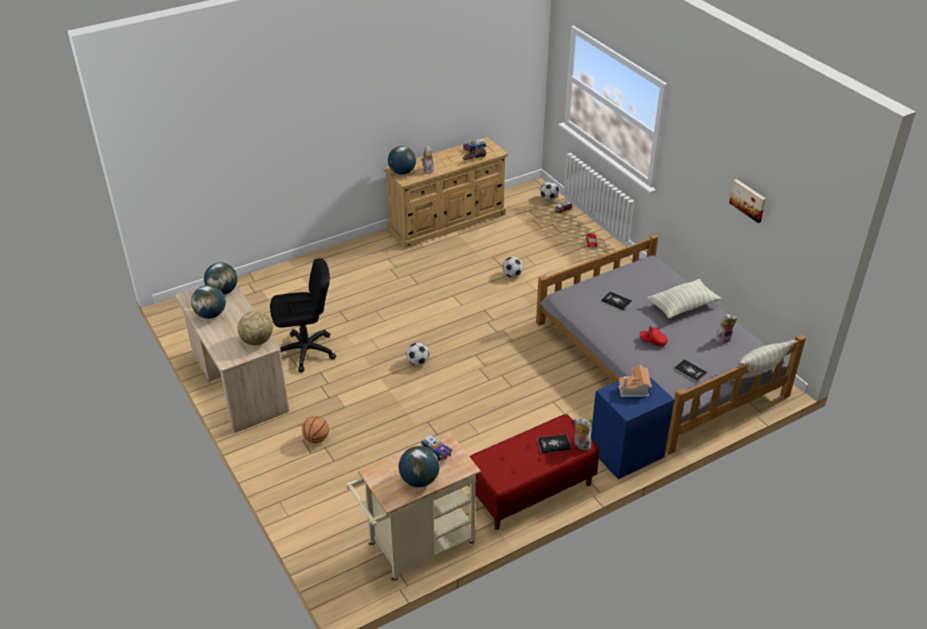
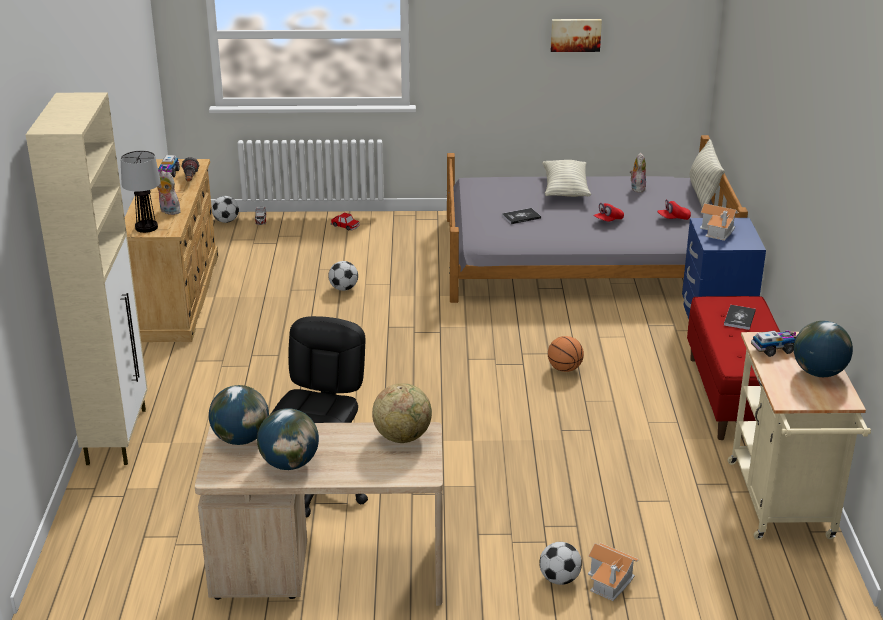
camera: 60 degrees left, 10 degrees down
(291, 491) = (610, 581): none -> toy house
(301, 267) = (117, 435): none -> beige cabinet
(316, 439) = (520, 528): basketball -> basketball (564, 369)
(402, 172) = (147, 227): globe -> table lamp
(417, 362) = (440, 403): football -> football (559, 579)
(580, 445) = (751, 304): plush toy -> none
(690, 371) = (673, 219): book -> red cap

